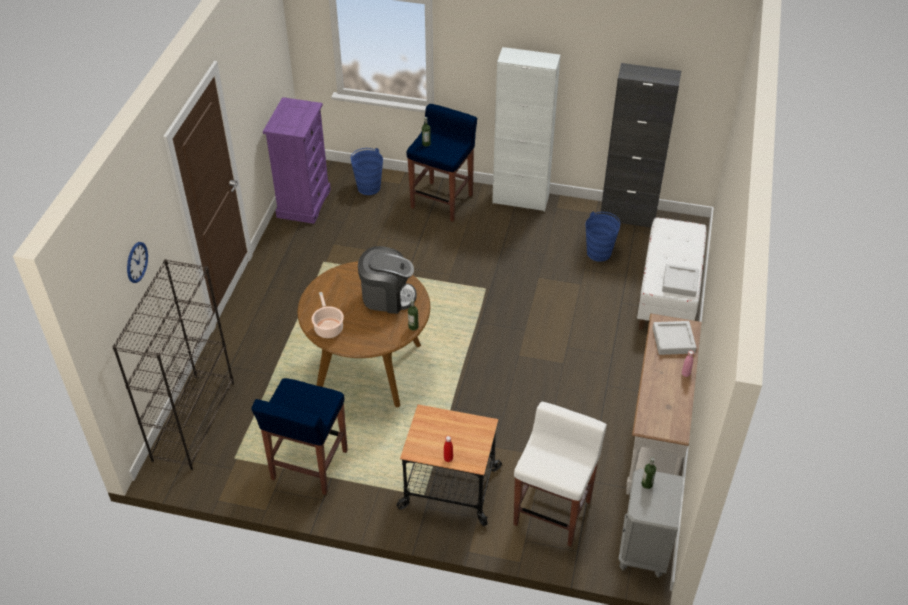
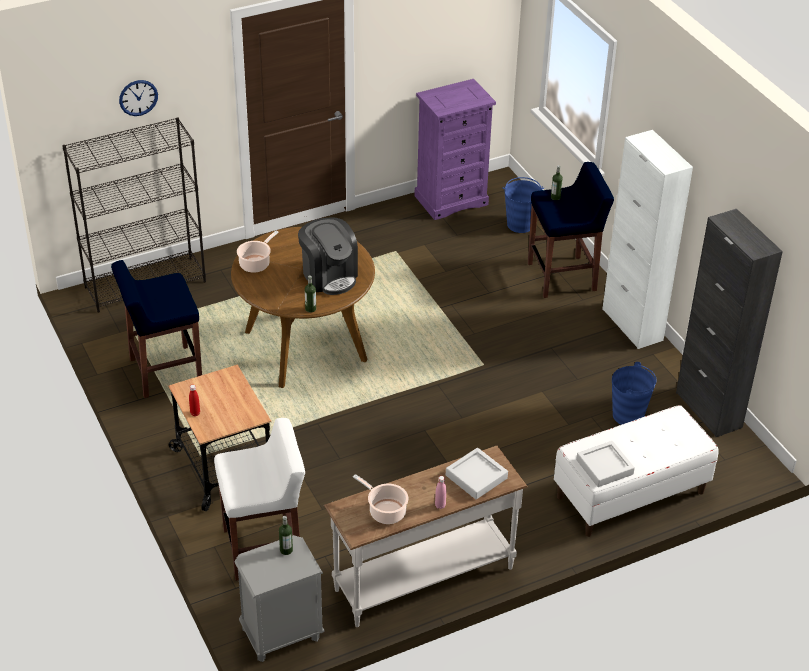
camera: 50 degrees right, 5 degrees down
(667, 405) = (385, 511): none -> cooking pot

